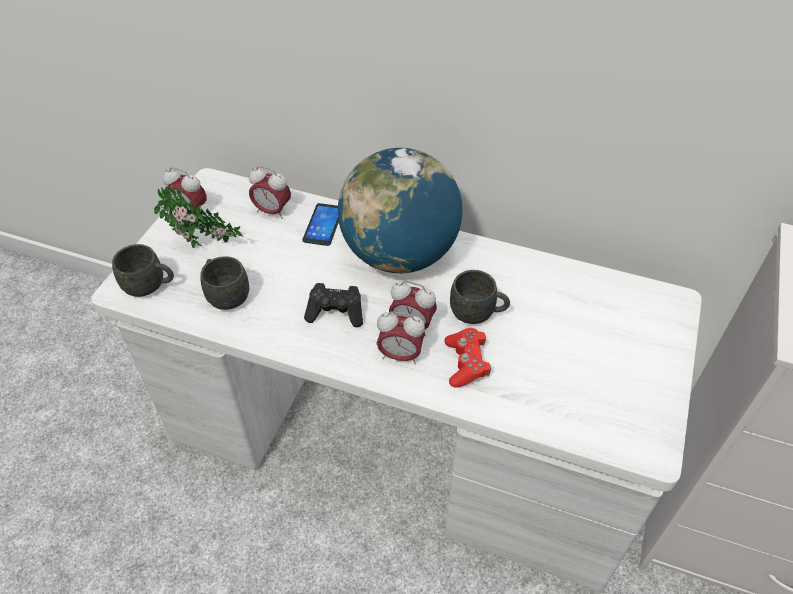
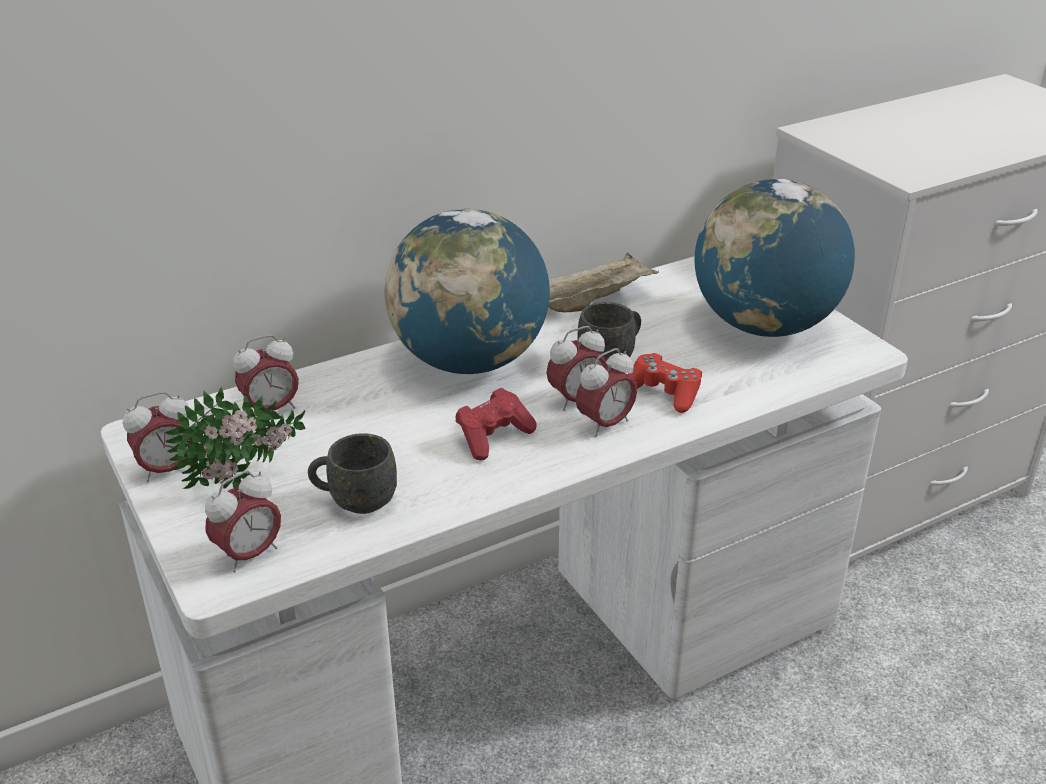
camera: 50 degrees left, 15 degrees down
(150, 286) = (249, 555): grey mug -> alarm clock
(323, 225) = (350, 386): phone -> none
(336, 313) = (493, 437): black game controller -> red game controller
(529, 265) = (589, 302): none -> beige tray
(612, 370) = (764, 326): none -> globe

